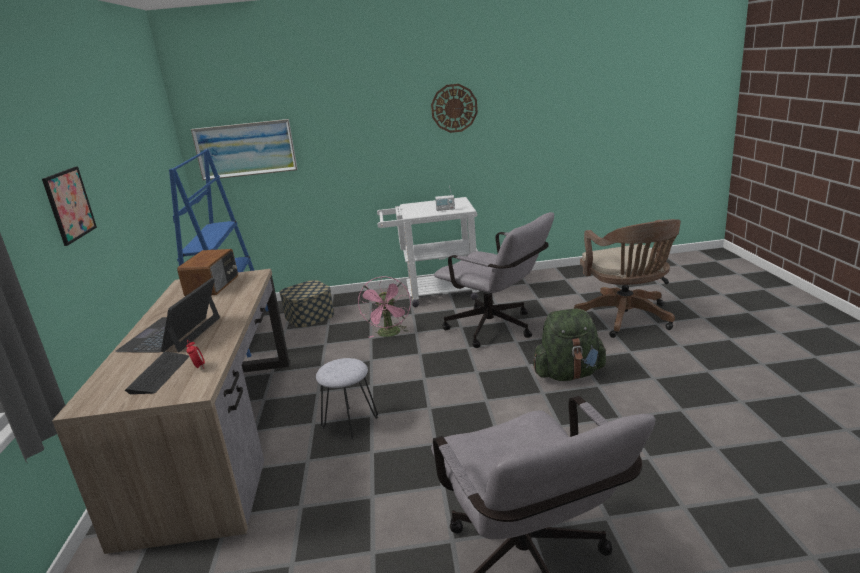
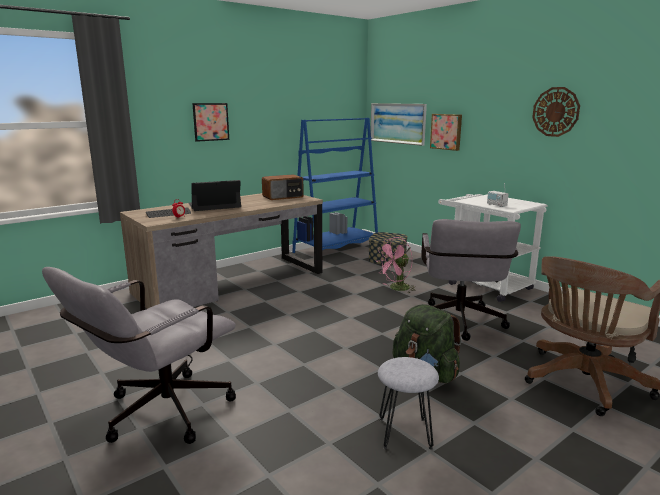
camera: 55 degrees right, 5 degrees down
(327, 147) = (446, 131): none -> picture
(350, 422) = (274, 311): grey stool -> grey stool (405, 433)

